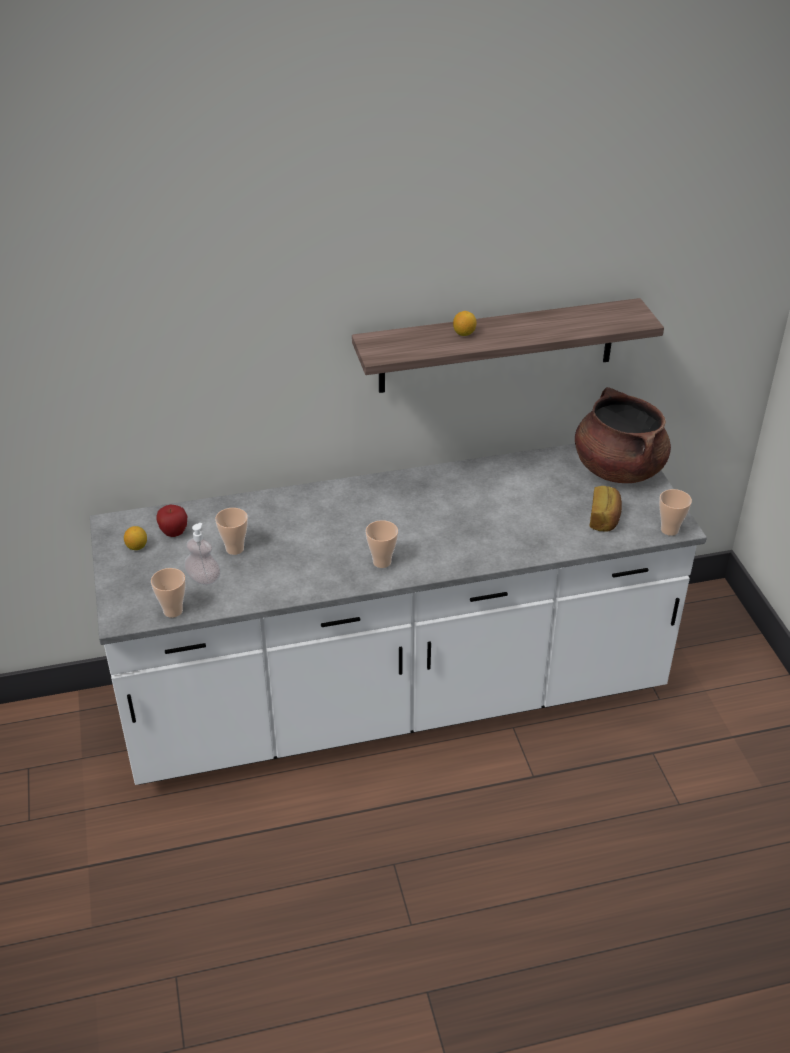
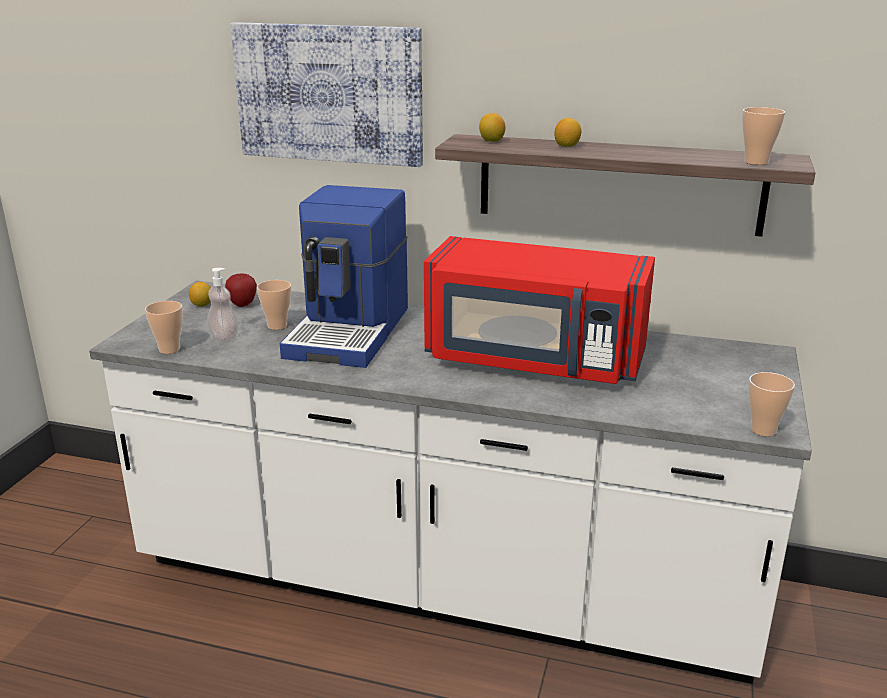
camera: 30 degrees right, 15 degrees down
(226, 322) = (329, 93): none -> picture
(304, 533) = (351, 332): none -> coffee machine
(382, 562) = (397, 368): cup -> cup (756, 162)
(398, 340) = (492, 141): none -> lemon
(473, 515) = (533, 360): none -> red microwave
(605, 518) = (686, 400): bread -> none
(617, 469) = (743, 366): brown cooking pot -> none

